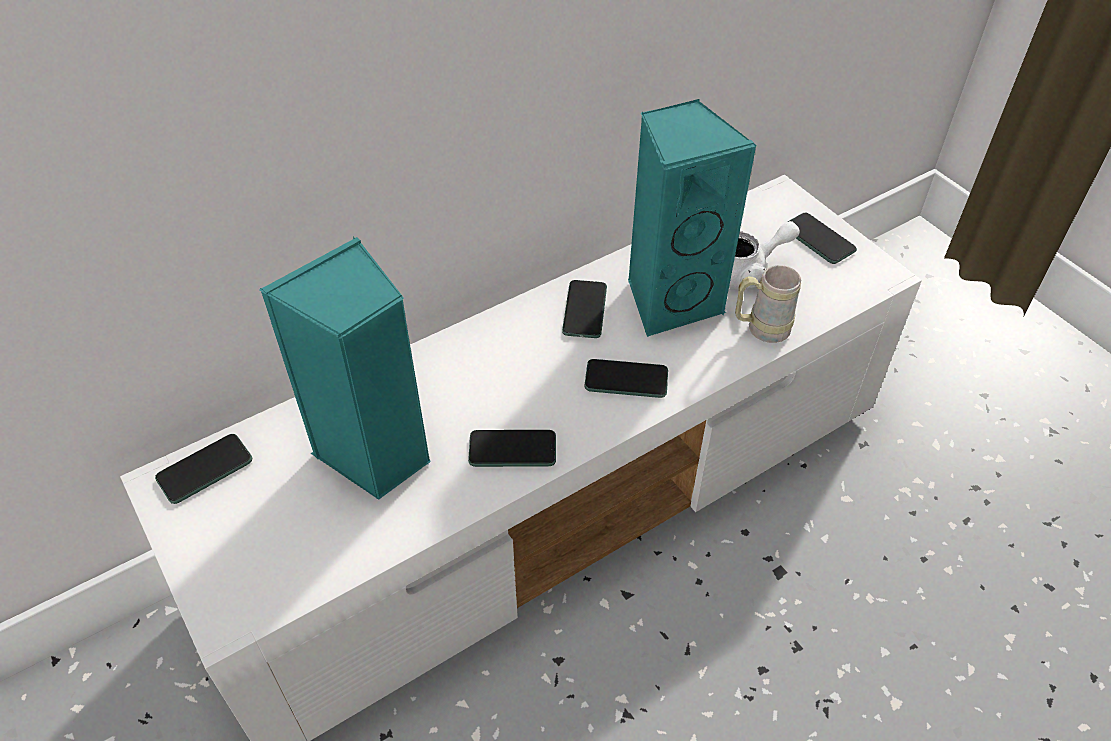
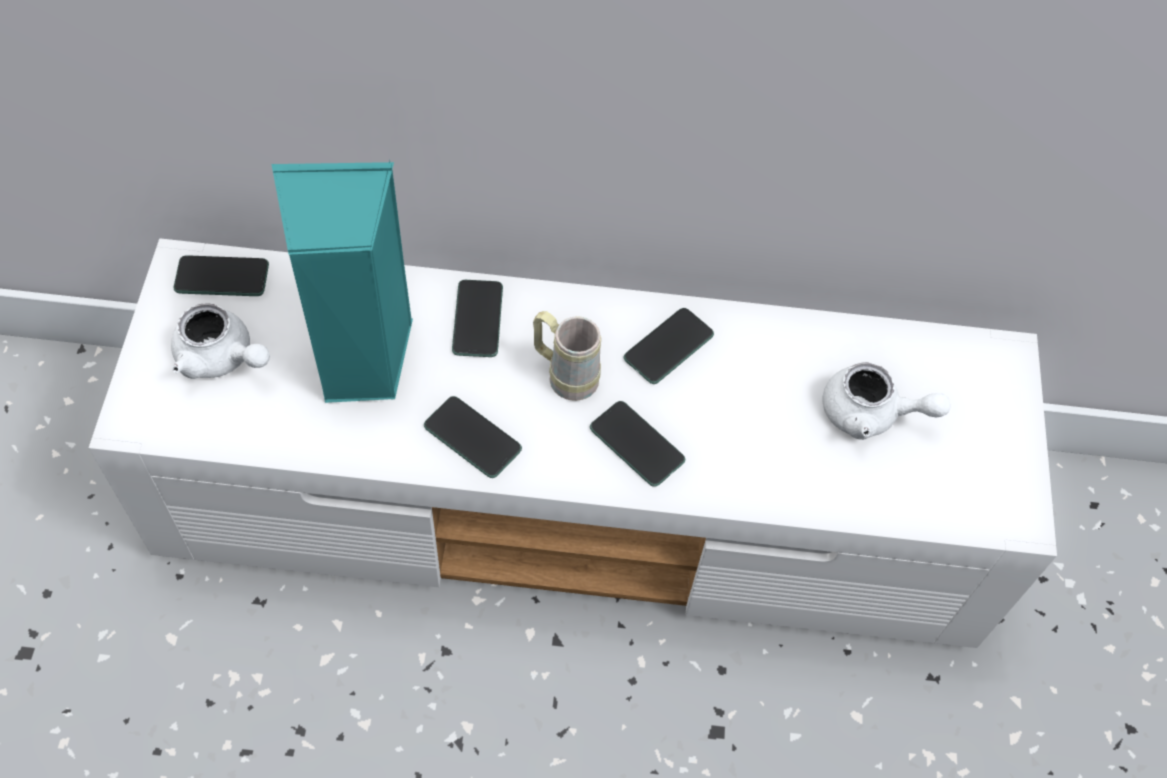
camera: 35 degrees right, 10 degrees up
(261, 525) = (221, 358): none -> white teapot
(670, 300) = (762, 393): turquoise speaker -> none
(760, 329) = (820, 486): beige mug -> beige mug (565, 374)
(818, 239) = (990, 433): phone -> phone (477, 319)

